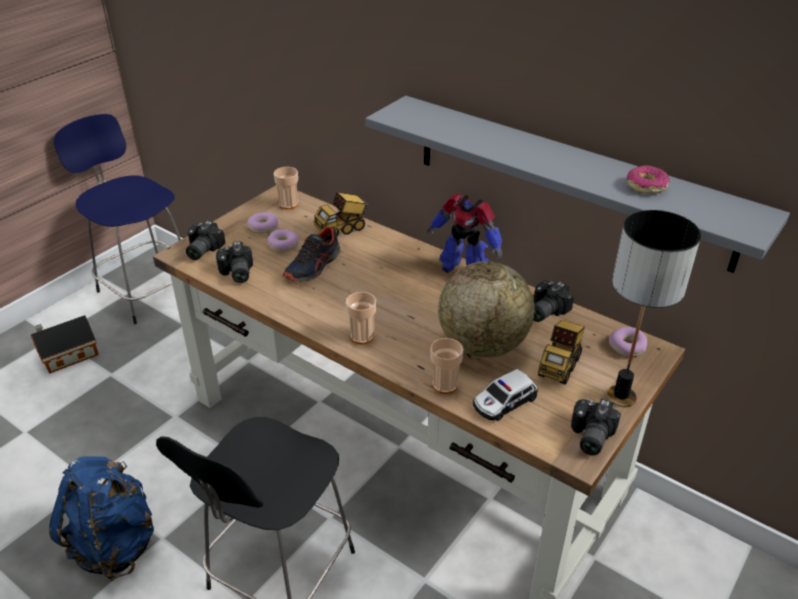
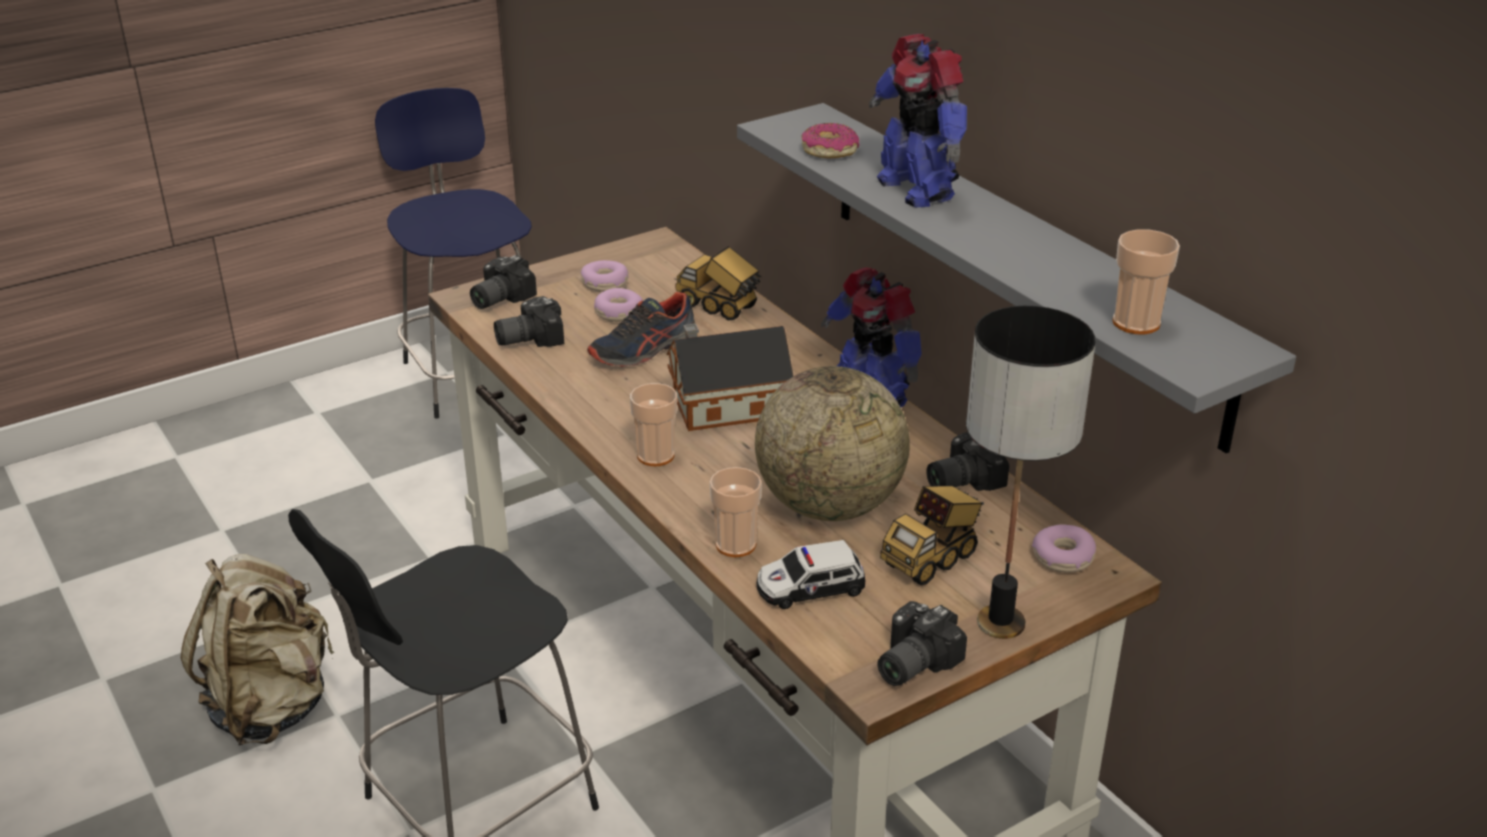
camera: 20 degrees right, 5 degrees down
(66, 355) = (322, 441): toy house -> toy house (725, 406)
(115, 544) = (271, 705): blue backpack -> beige backpack
(236, 273) = (527, 338): camera -> camera turned 60 degrees clockwise
(288, 204) = (661, 258): cup -> cup (1136, 323)
(342, 229) = (719, 307): toy truck -> toy truck turned 45 degrees clockwise
(504, 143) = (916, 188): none -> toy robot
(646, 186) = (1087, 280): donut -> donut (829, 150)

